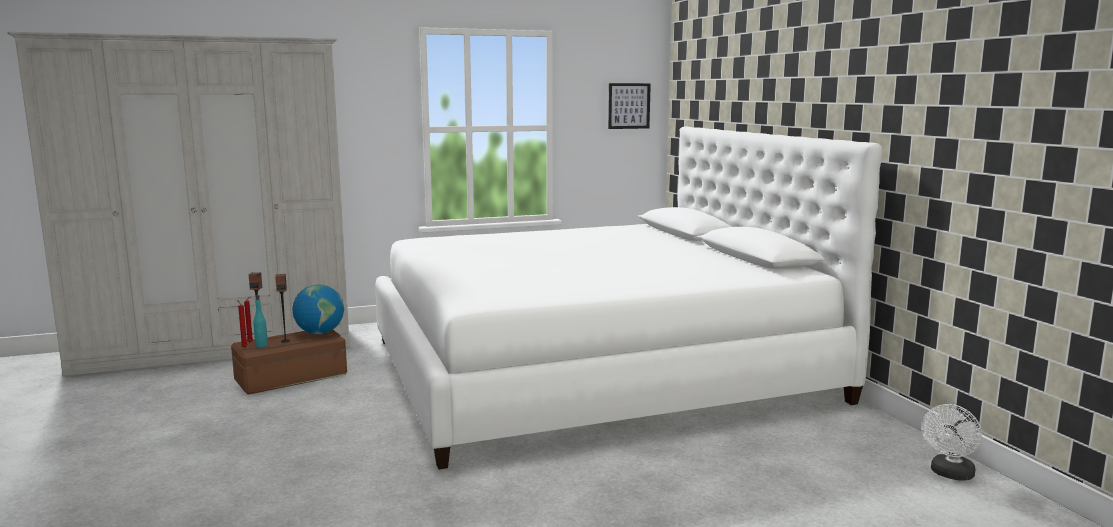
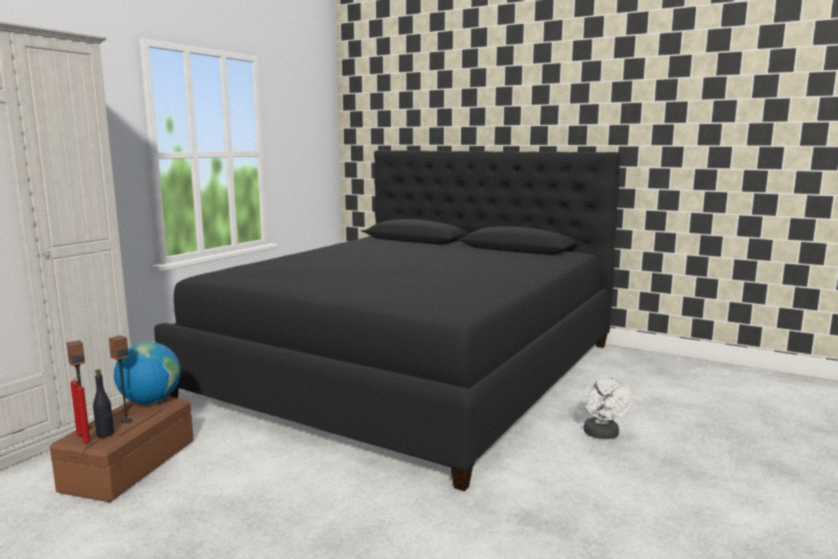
camera: 40 degrees left, 0 degrees up
(261, 345) = (105, 434): turquoise bottle -> black bottle
(594, 369) = (410, 369): white bed -> black bed
(629, 106) = (315, 133): picture -> none
(950, 474) = (720, 373): white fan -> white fan (602, 435)

